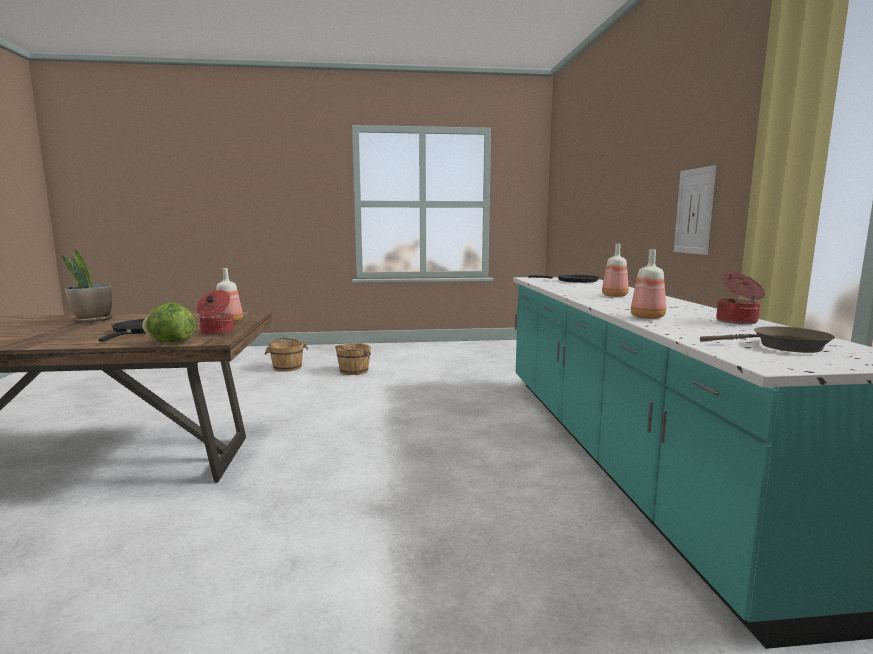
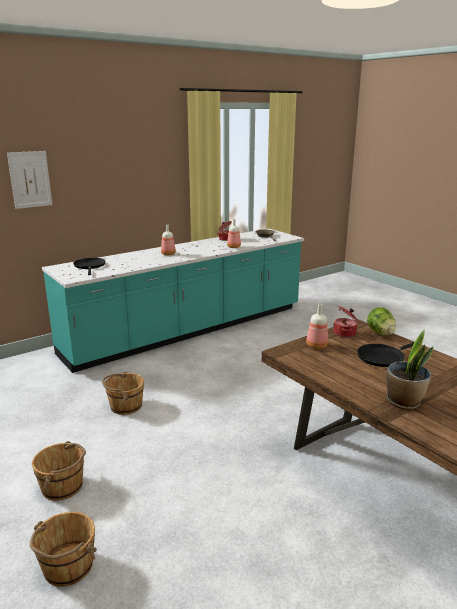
camera: 120 degrees left, 10 degrees up
(430, 394) = (125, 406): none -> brown bucket
(694, 211) = (134, 200): picture -> picture (30, 179)

